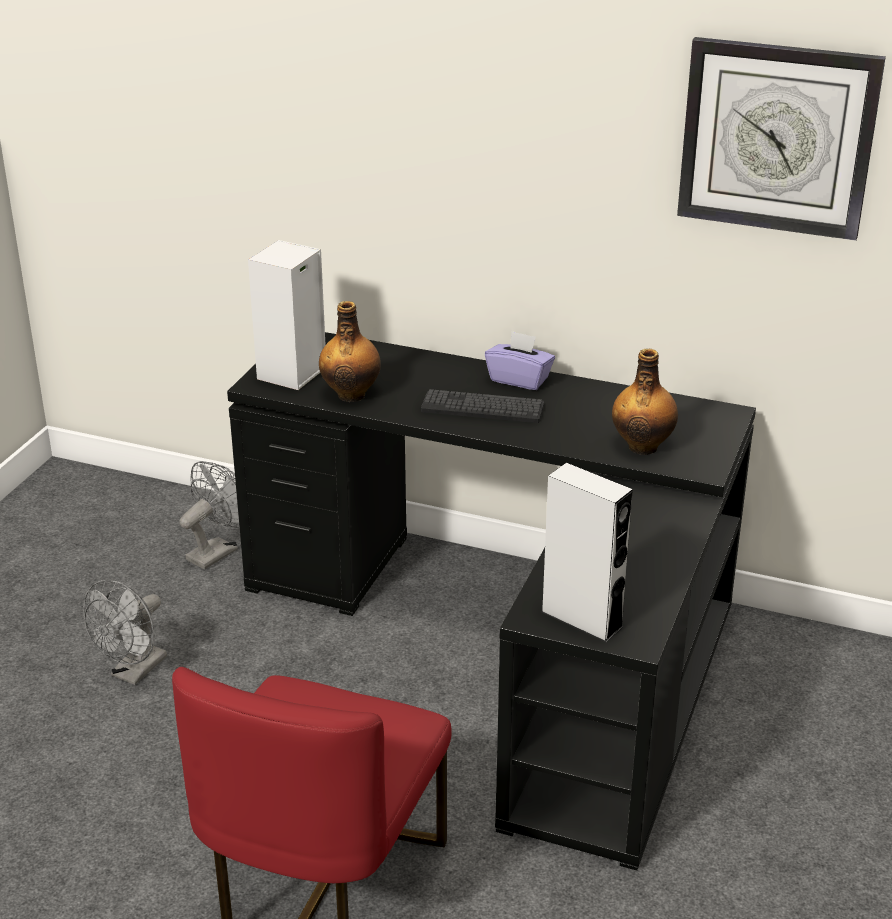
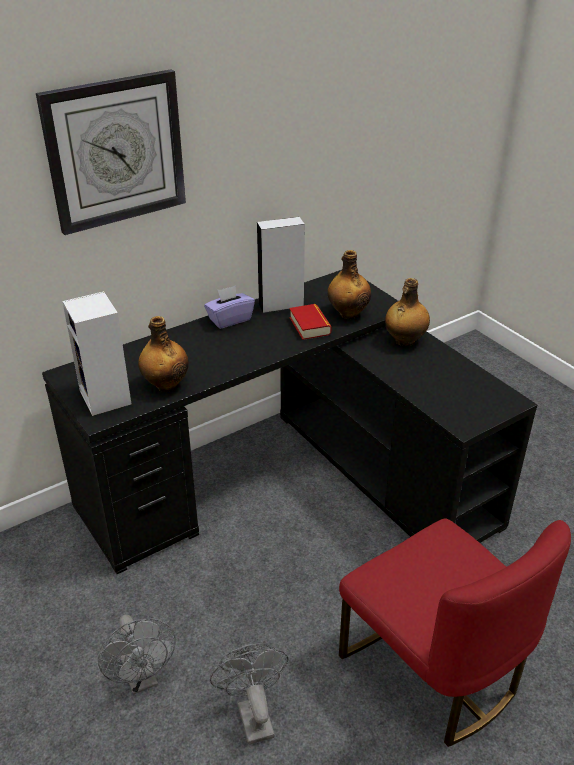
camera: 55 degrees left, 5 degrees up
(217, 551) = (57, 568): grey fan -> grey fan (252, 714)
(482, 408) = (245, 345): keyboard -> none
(577, 431) = (309, 326): none -> book
(582, 619) = (479, 410): grey speaker -> grey speaker (281, 305)
(664, 515) = (404, 341): none -> bottle
(777, 138) = (344, 94): wall clock -> wall clock (115, 151)

